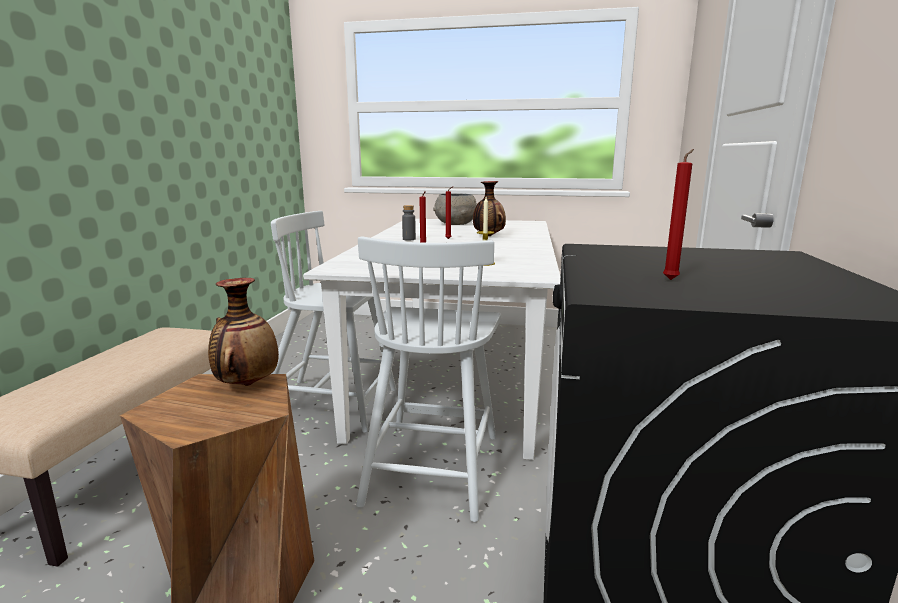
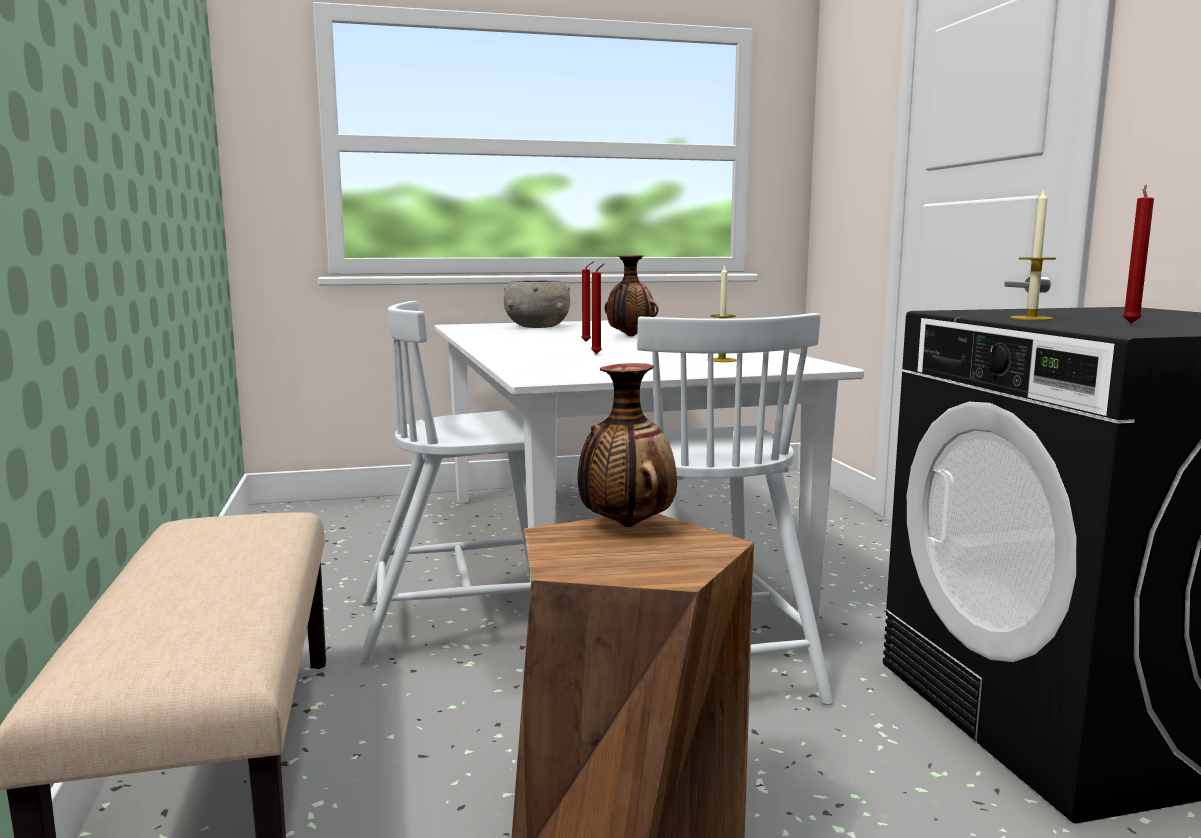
camera: 25 degrees left, 5 degrees down
(409, 239) = (531, 344): grey bottle -> none
(611, 263) = (1031, 318): none -> candle

